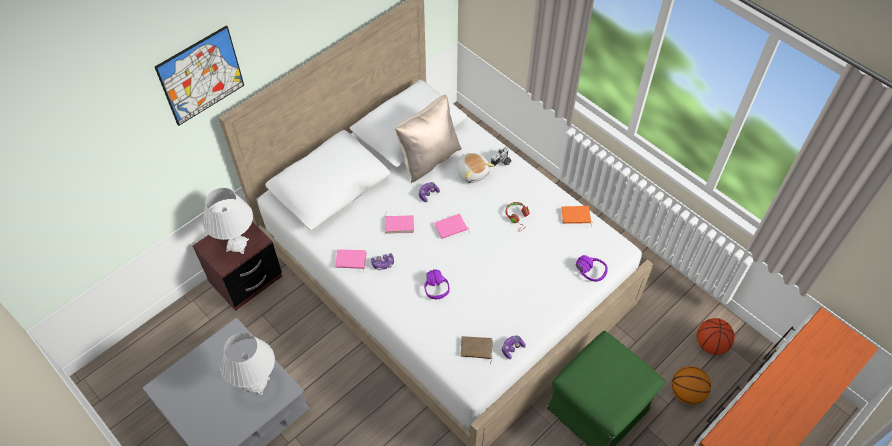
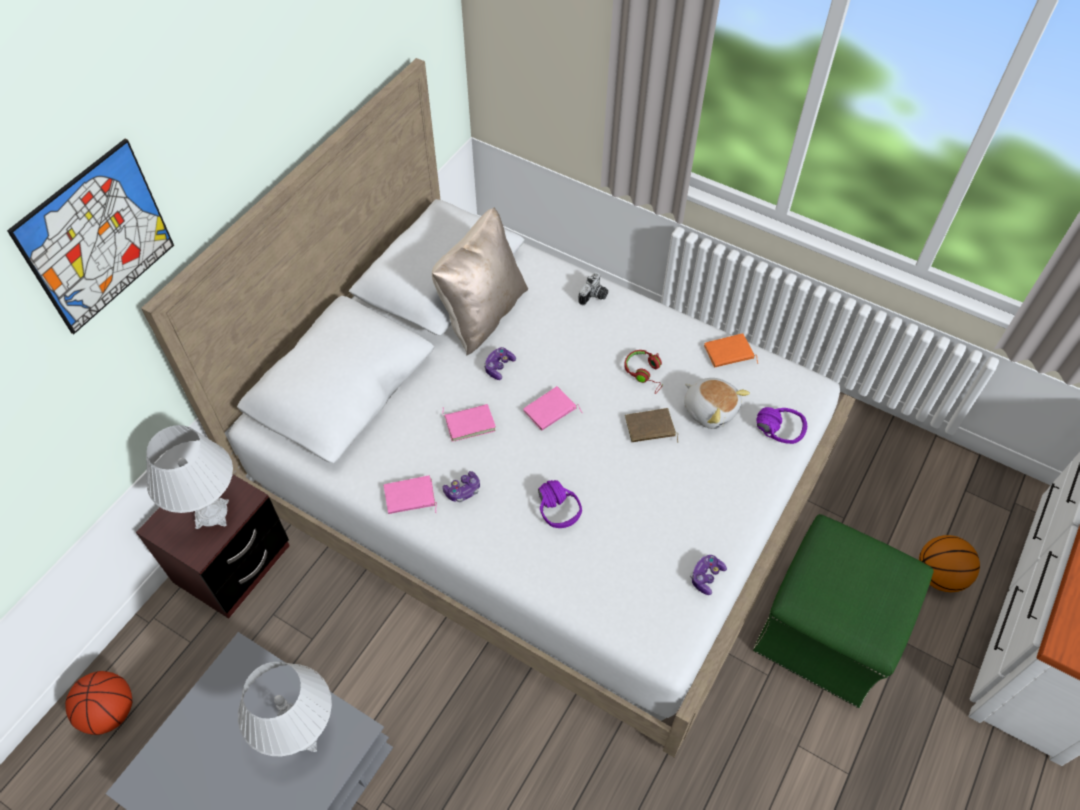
camera: 15 degrees left, 0 degrees up
(473, 172) = (556, 320): plush toy -> plush toy (710, 409)
(476, 349) = (652, 592): brown book -> brown book (650, 428)
(710, 344) = (945, 496): basketball -> basketball (110, 711)

